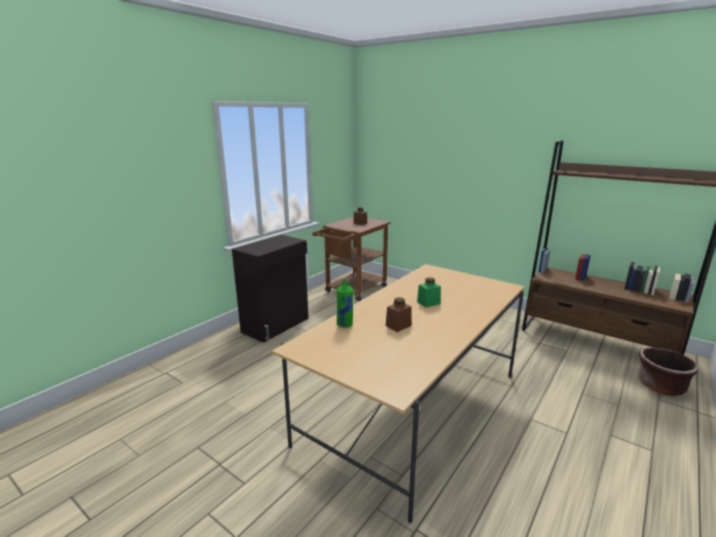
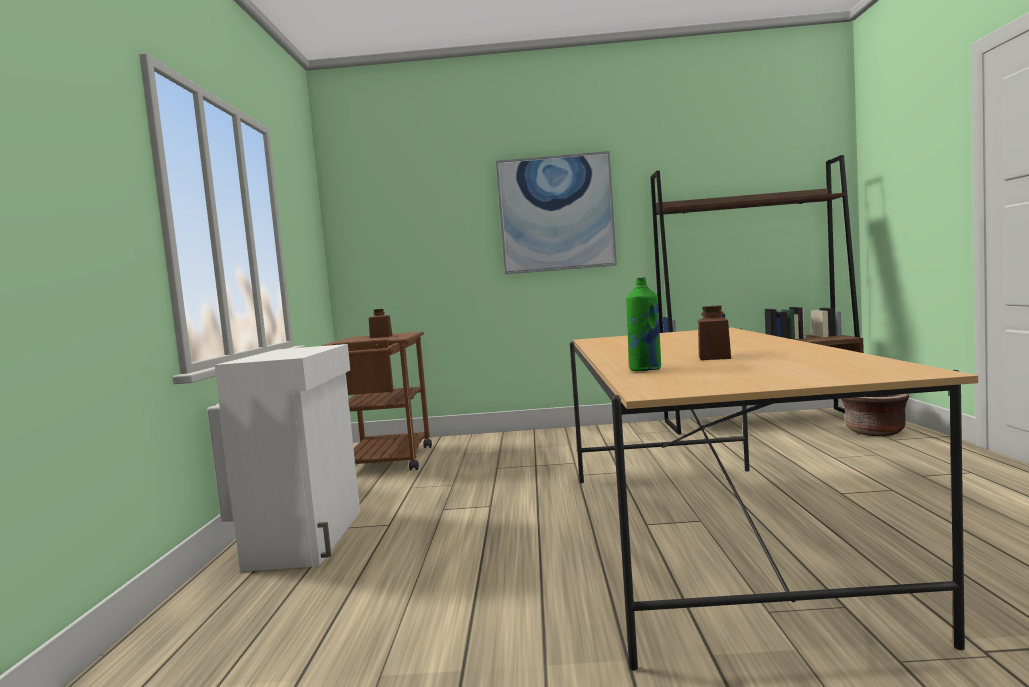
camera: 35 degrees left, 15 degrees down
(276, 325) = (309, 537): black cabinet -> white cabinet
(428, 303) = (682, 346): green jar -> none
(488, 158) = (556, 213): none -> picture

